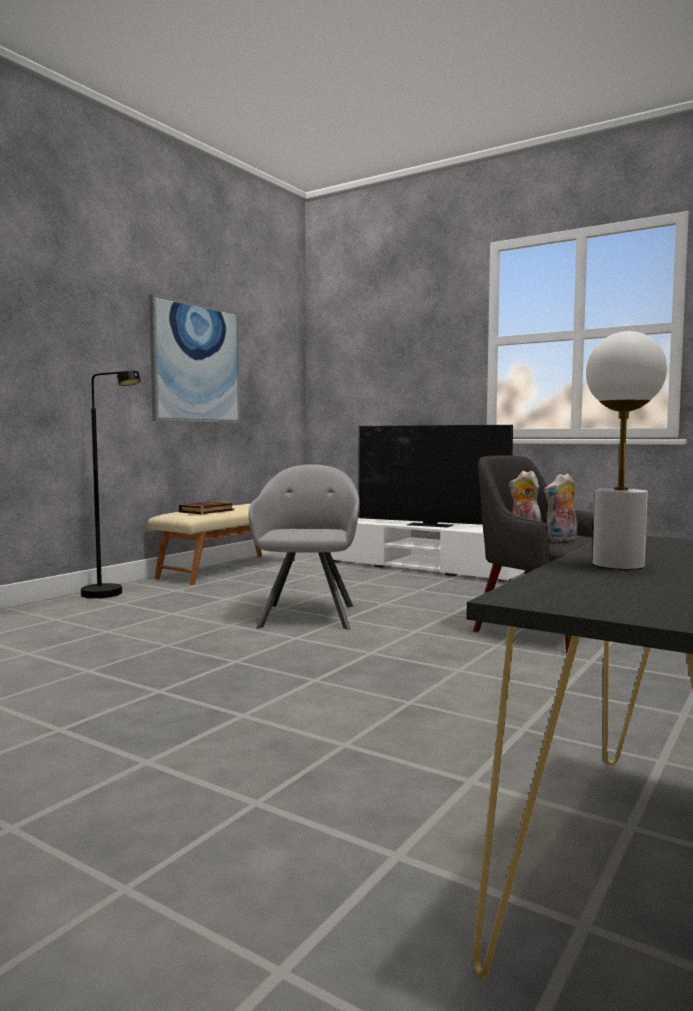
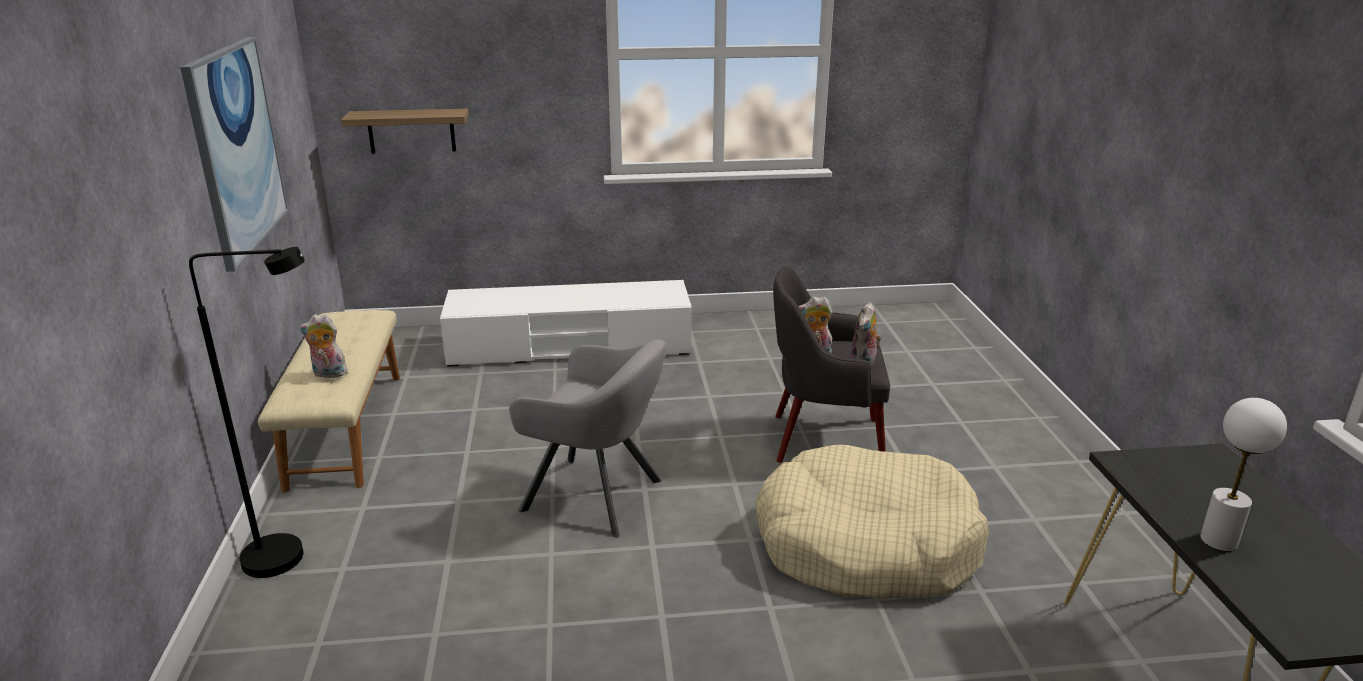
camera: 40 degrees left, 20 degrees up
(206, 511) = (328, 374): book -> plush toy
(308, 614) = (598, 497): grey armchair -> grey armchair turned 150 degrees clockwise
(357, 402) = (411, 131): none -> shelf
(431, 525) = (577, 299): television -> none
(461, 678) = (865, 545): none -> beige dog bed

